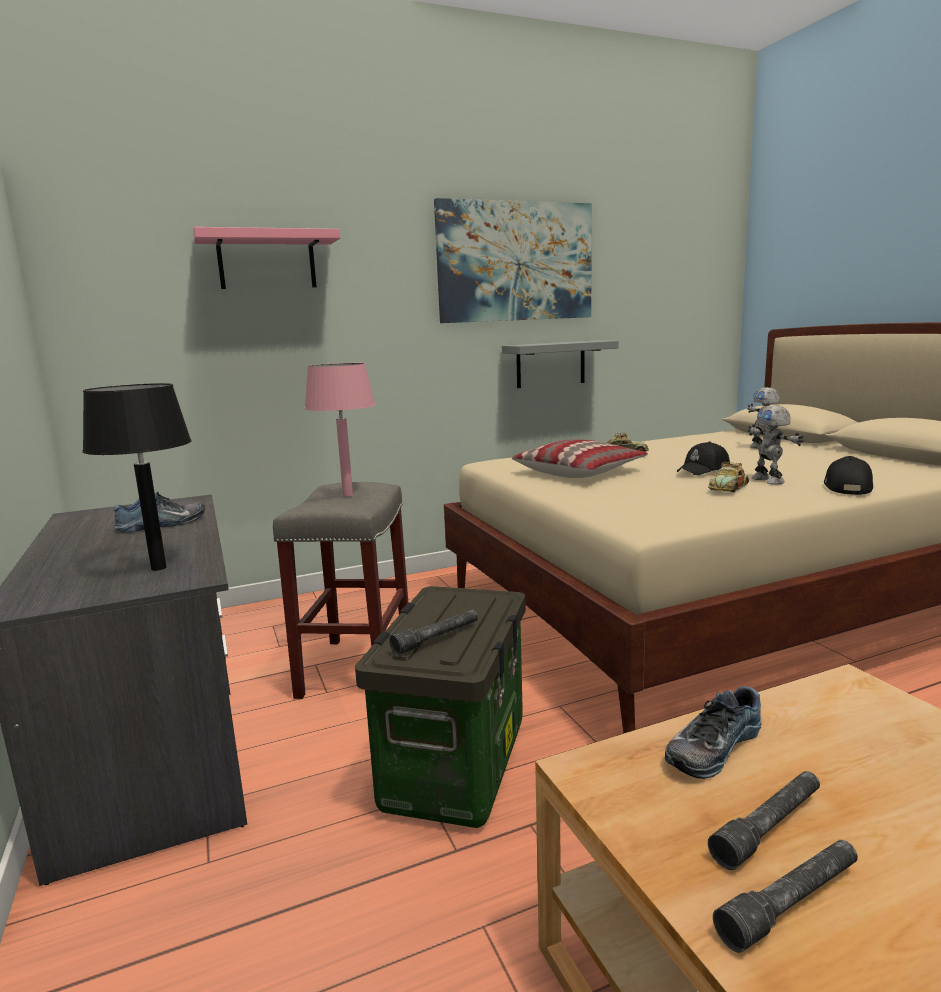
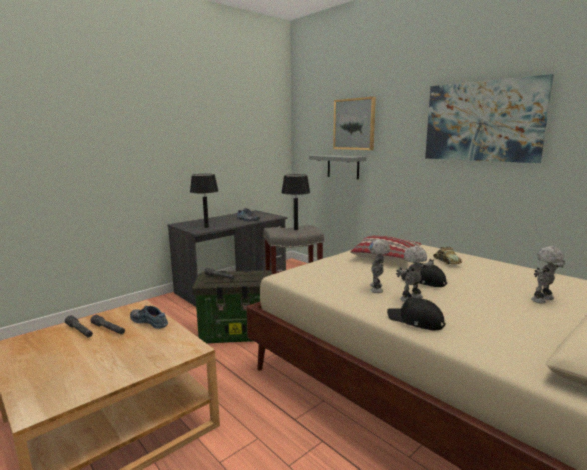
camera: 70 degrees right, 0 degrees up
(267, 261) = (354, 124): pink shelf -> picture
(347, 495) = (295, 229): pink table lamp -> black table lamp
(550, 364) = (501, 193): grey shelf -> grey shelf (343, 166)
(728, 488) = (377, 288): toy car -> toy robot
(847, 487) = (416, 321): black cap -> black cap turned 150 degrees counterclockwise

